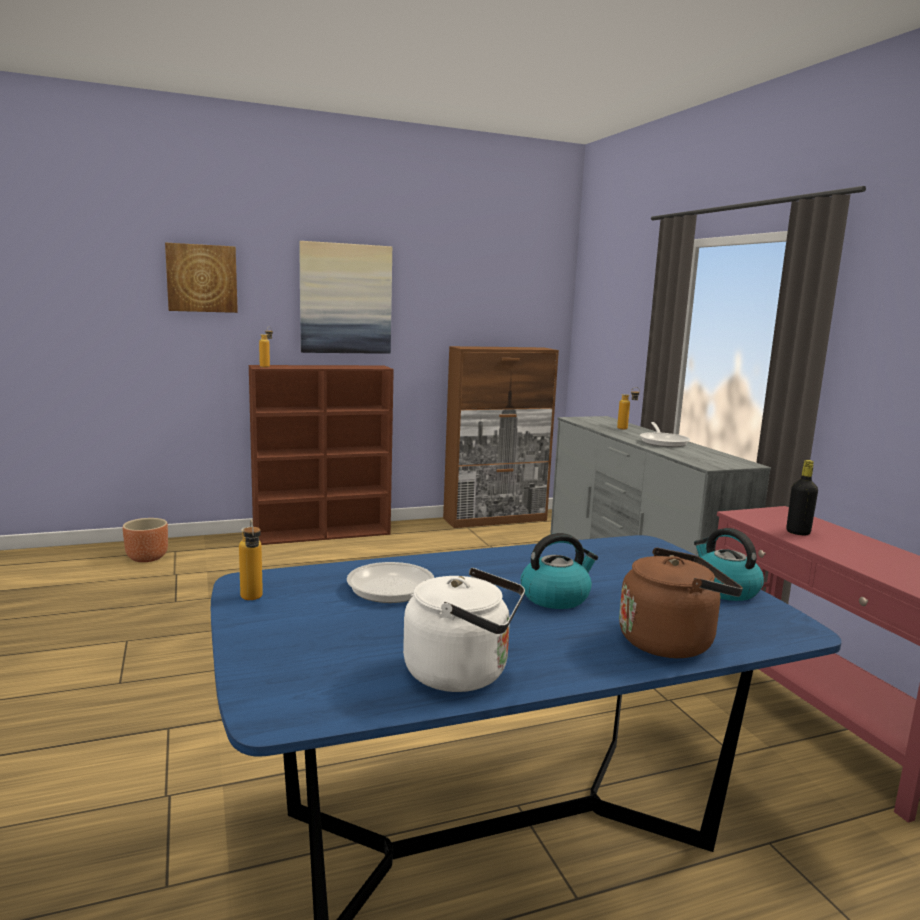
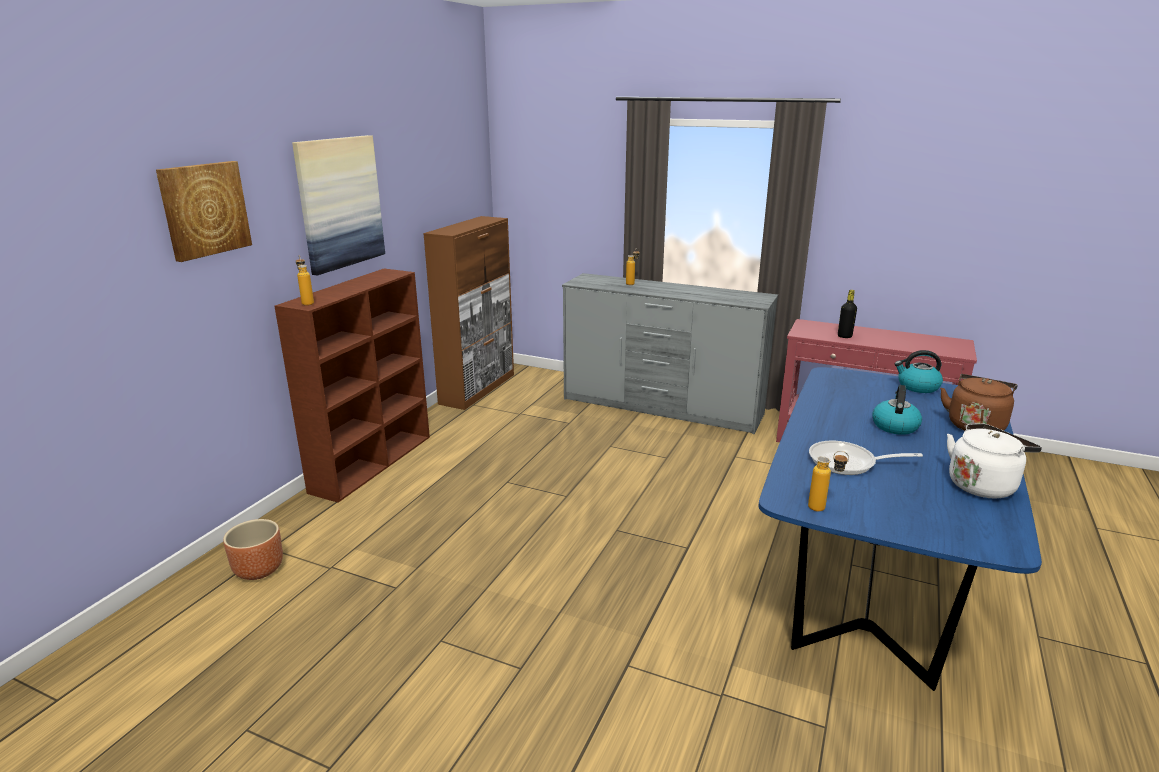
camera: 45 degrees left, 10 degrees up
(663, 442) = (684, 290): frying pan -> none

